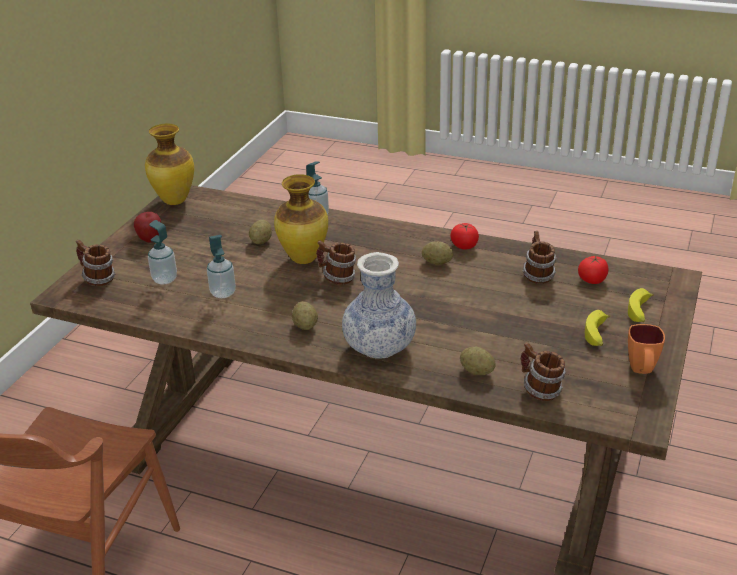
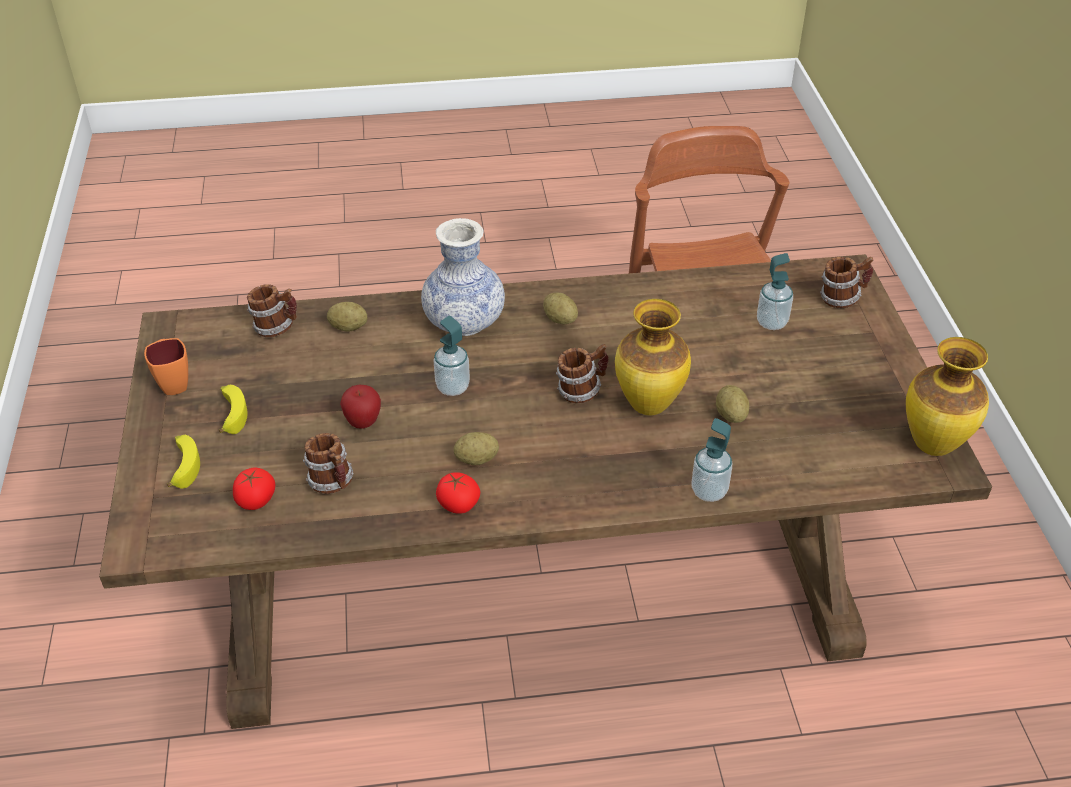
camera: 150 degrees right, 10 degrees up
(150, 239) = (866, 369): apple -> apple (363, 422)
(223, 293) = (688, 328): soap dispenser -> soap dispenser (452, 387)

